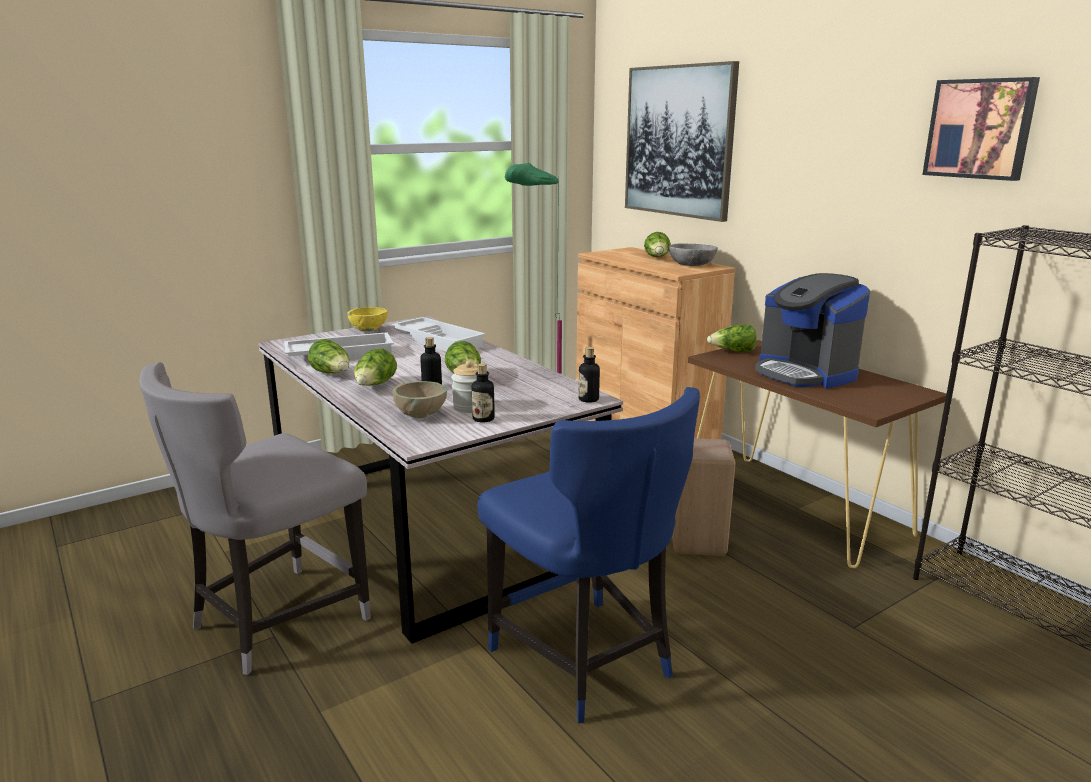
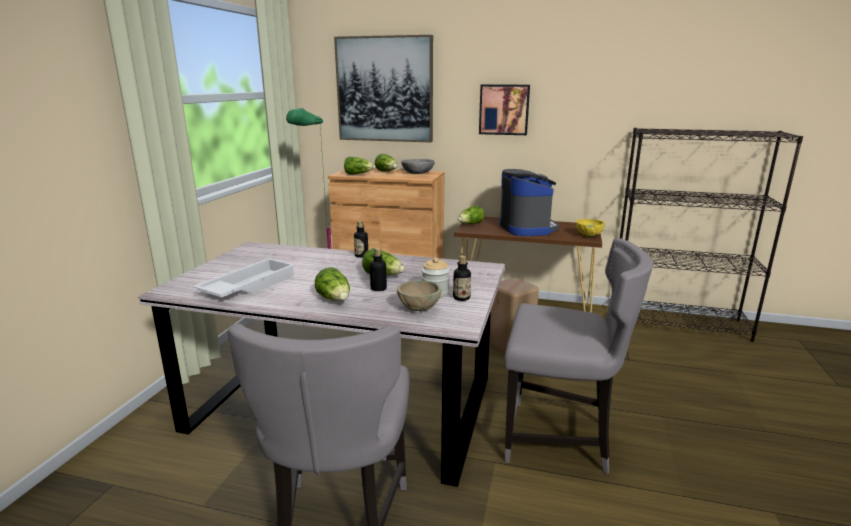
camera: 40 degrees left, 0 degrees up
(332, 374) = (278, 301): lettuce -> lettuce (358, 174)
(368, 331) = (225, 262): yellow bowl -> yellow bowl (588, 236)
(440, 341) = (303, 257): white tray -> none
(585, 662) = (559, 439): blue chair -> grey chair
(588, 399) = (487, 268): bottle -> bottle (361, 255)
(805, 373) = (527, 228): coffee machine -> coffee machine turned 120 degrees counterclockwise
(980, 129) = (604, 77): picture -> picture (504, 109)

